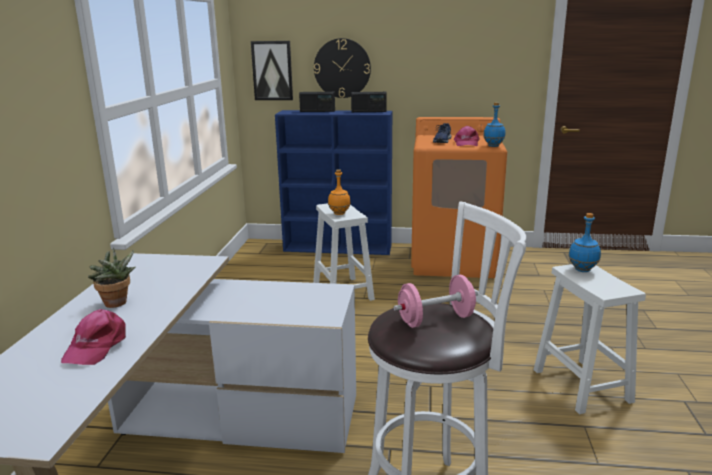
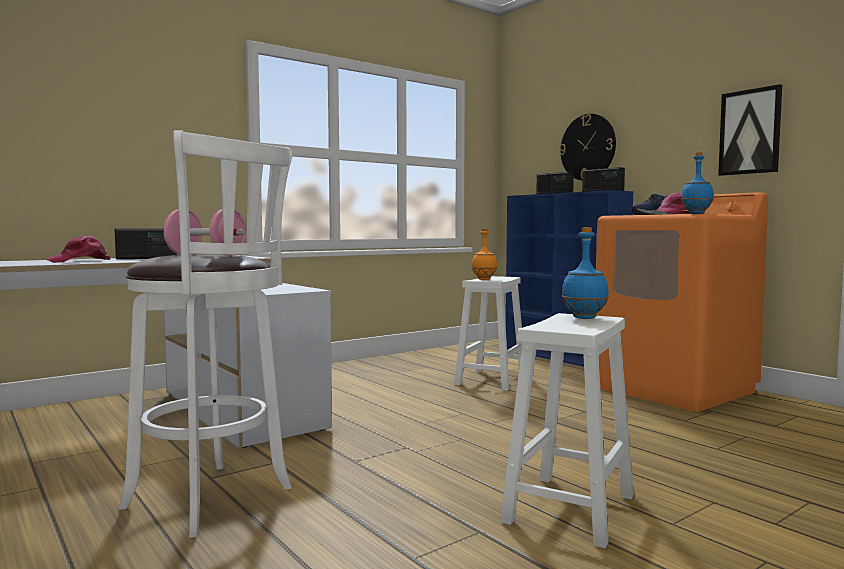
camera: 45 degrees right, 15 degrees down
(117, 304) = (147, 258): potted plant -> radio
(272, 70) = (527, 157): picture -> picture (750, 132)

